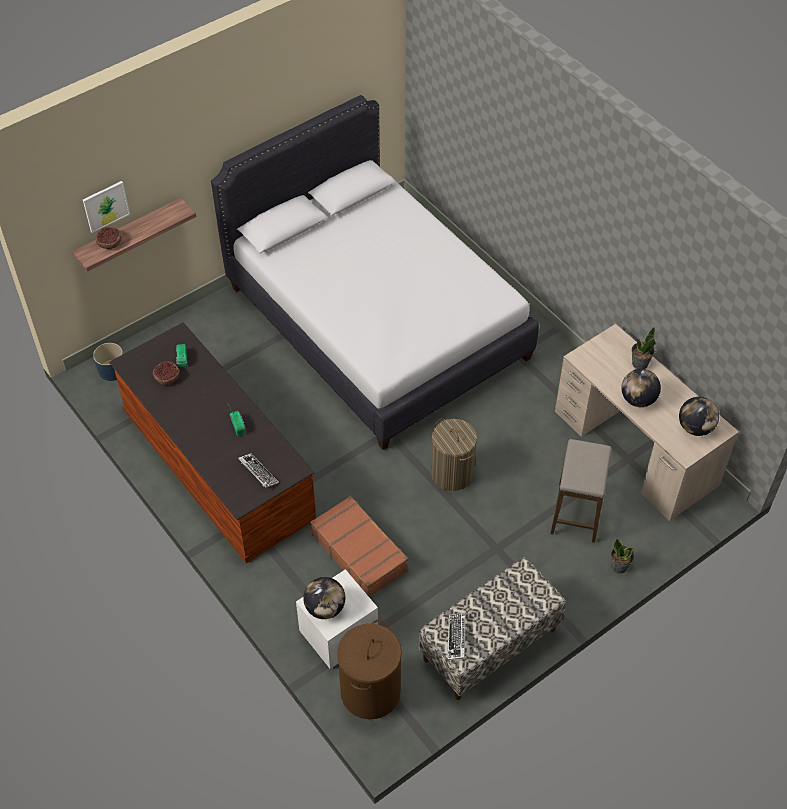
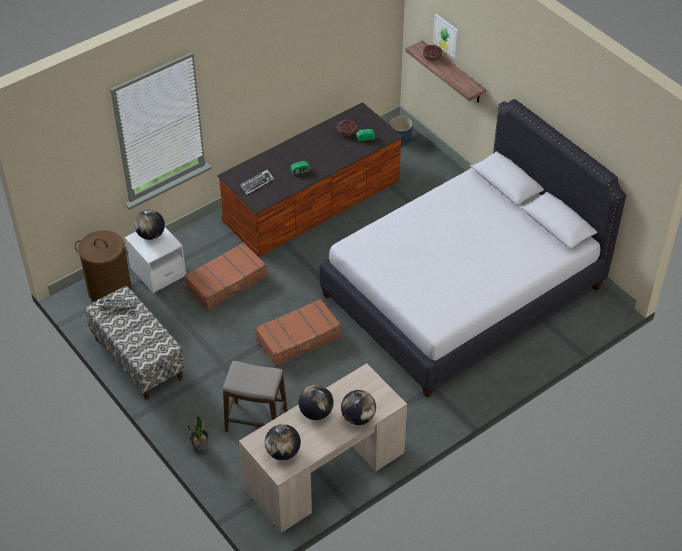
camera: 90 degrees right, 5 degrees down
(452, 473) = (299, 339): laundry basket -> brown suitcase
(639, 363) = (358, 417): potted plant -> globe

